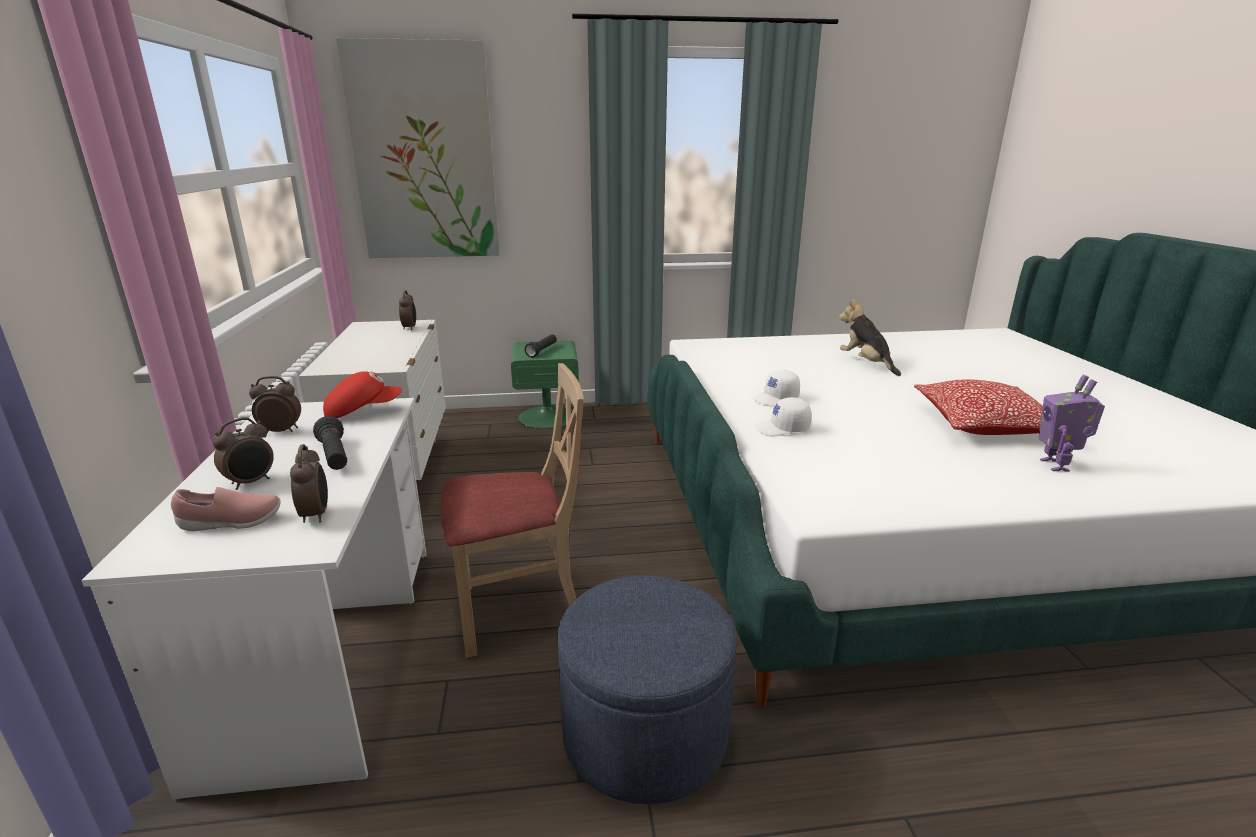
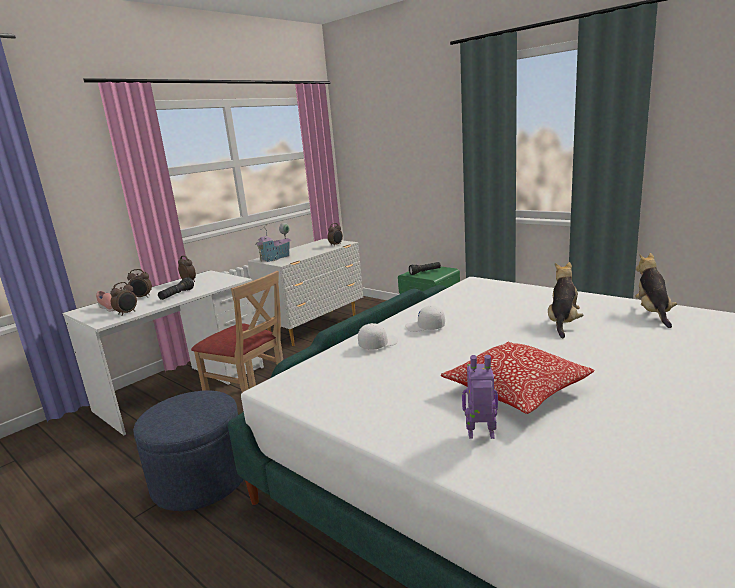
camera: 50 degrees right, 5 degrees down
(352, 362) = (276, 258): none -> toy house
(363, 411) = (224, 280): red cap -> none
(424, 154) = (380, 141): picture -> none
(782, 429) = (378, 344): white cap -> white cap turned 105 degrees clockwise
(897, 341) = (653, 313): none -> plush toy
(1056, 465) = (481, 435): toy robot -> toy robot turned 45 degrees clockwise

